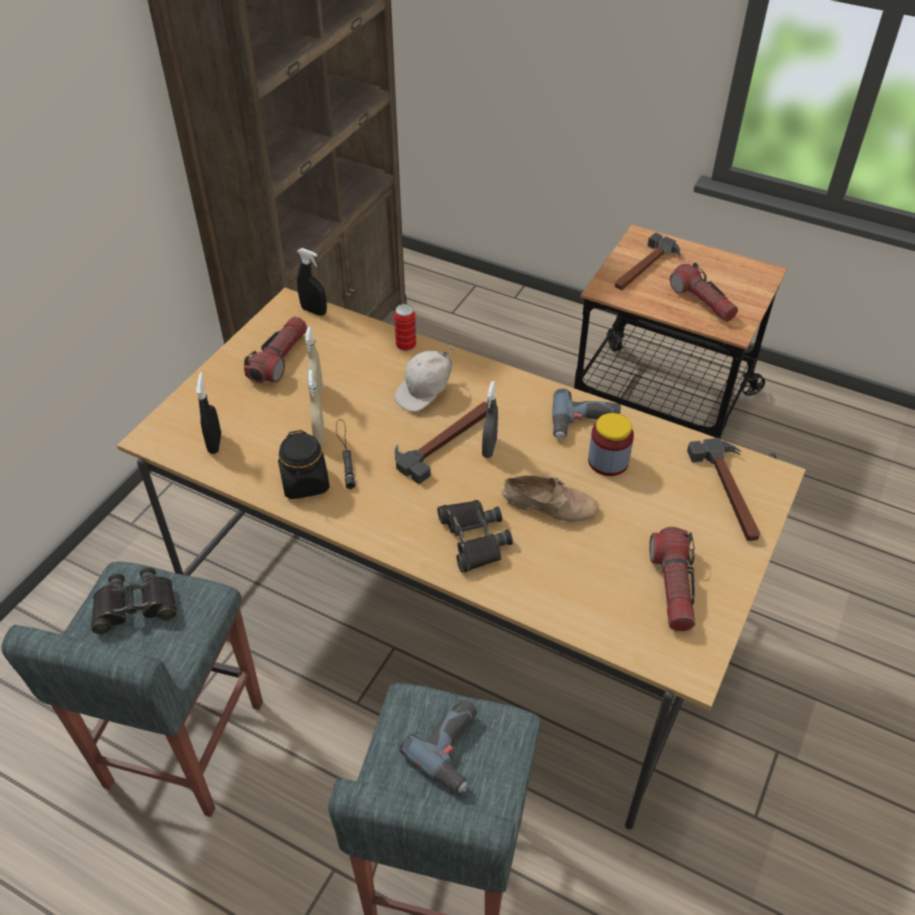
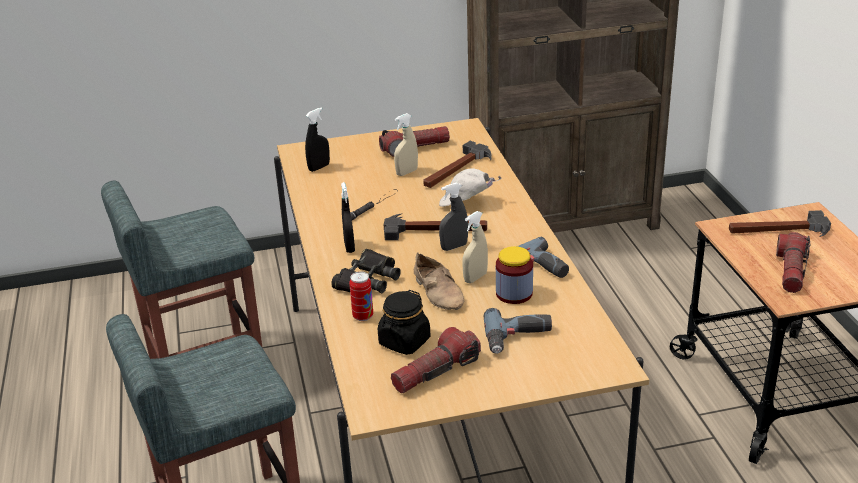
camera: 50 degrees right, 15 degrees down
(135, 606) = (197, 227): black binoculars -> none
(305, 483) = (330, 207): black jar -> black jar (404, 342)
(314, 311) = (473, 135): black spray bottle -> black spray bottle (349, 247)
(319, 436) = (373, 192): beige spray bottle -> beige spray bottle (475, 278)
(406, 346) = (496, 176): can -> can (363, 316)
(455, 749) = (225, 377): power drill -> power drill (518, 338)
(730, 492) = (565, 355): hammer -> hammer (456, 170)

